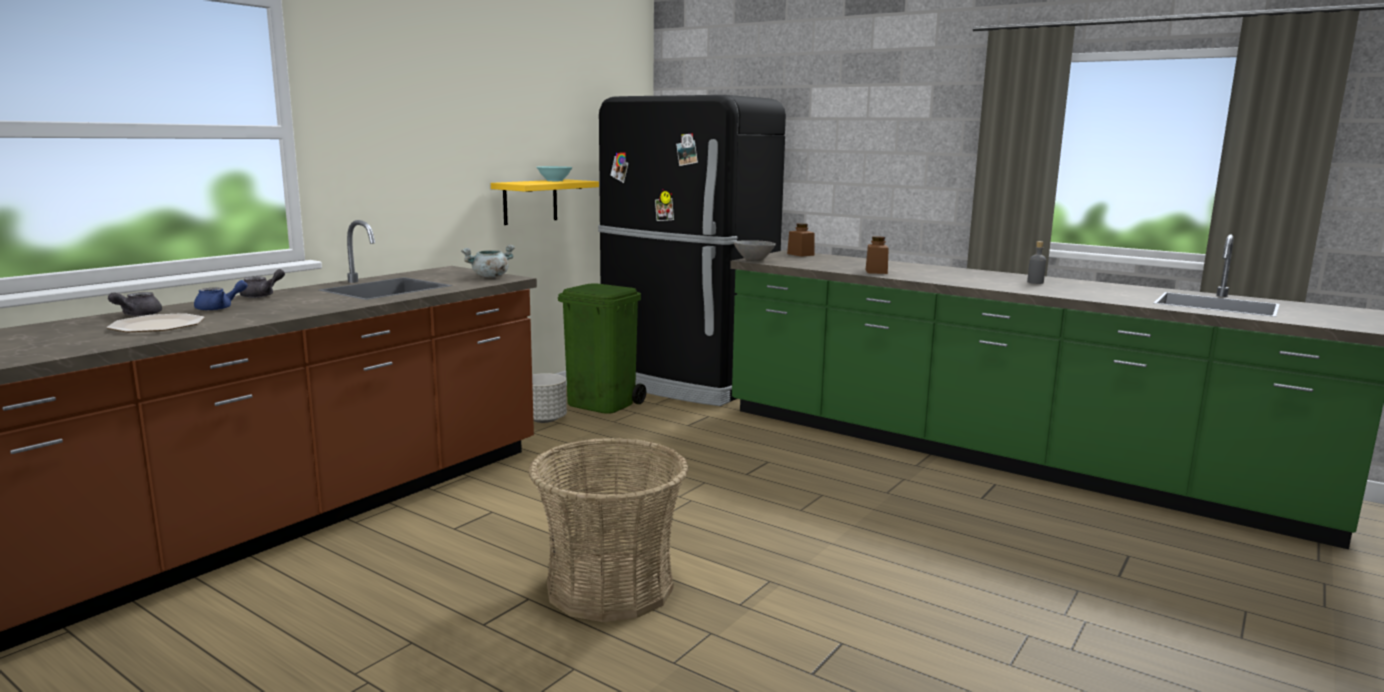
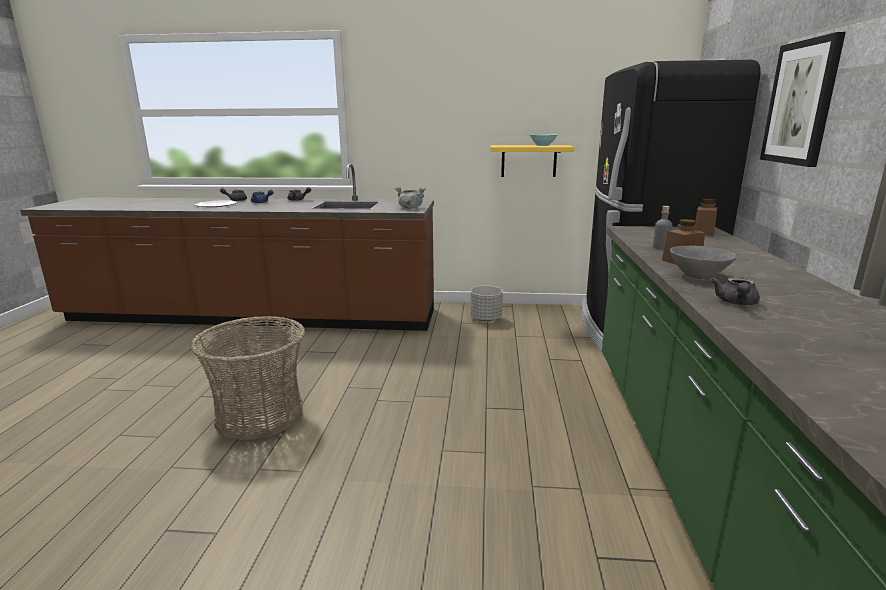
camera: 60 degrees right, 5 degrees up
(602, 404) = (540, 323): green trash can -> none
(754, 260) = (628, 229): grey bowl -> grey bowl (699, 276)
(847, 140) = (801, 103): none -> picture
(981, 283) = (736, 303): none -> grey teapot
(1035, 282) = (833, 327): grey bottle -> grey bottle (660, 247)

